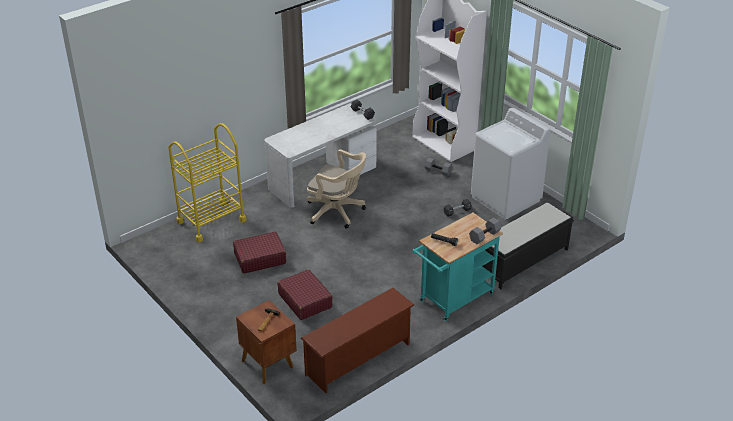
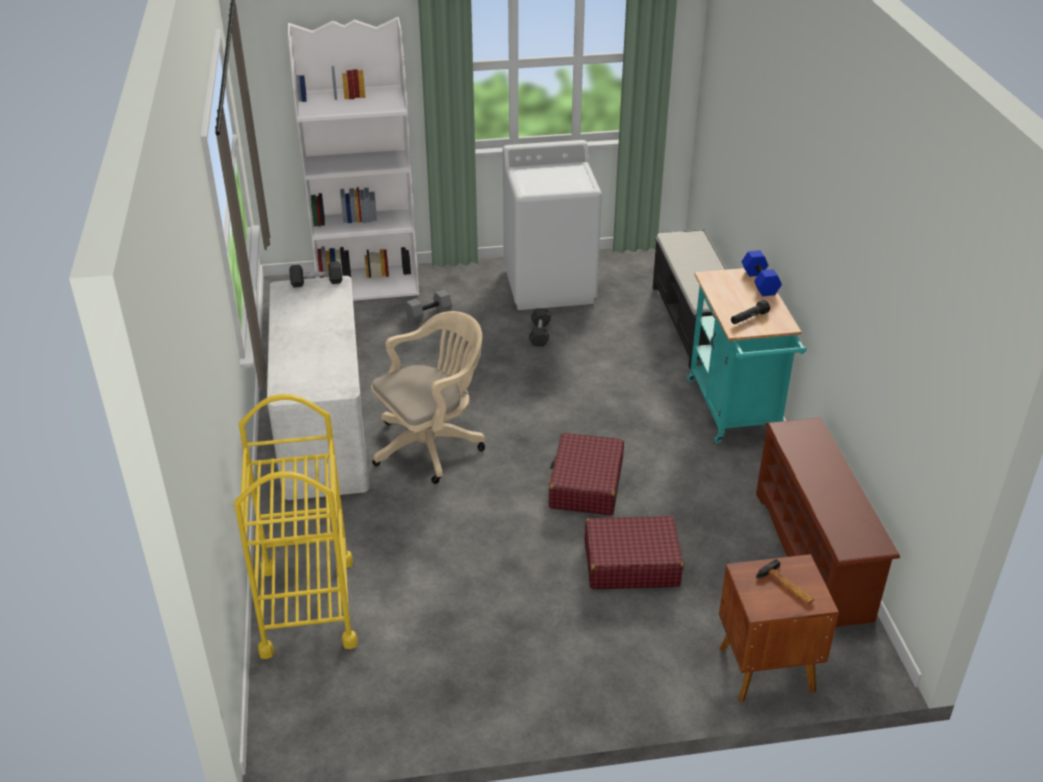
camera: 60 degrees left, 0 degrees up
(259, 258) = (475, 579): red suitcase -> red suitcase (585, 485)
(484, 236) = (759, 282): grey dumbbell -> blue dumbbell

